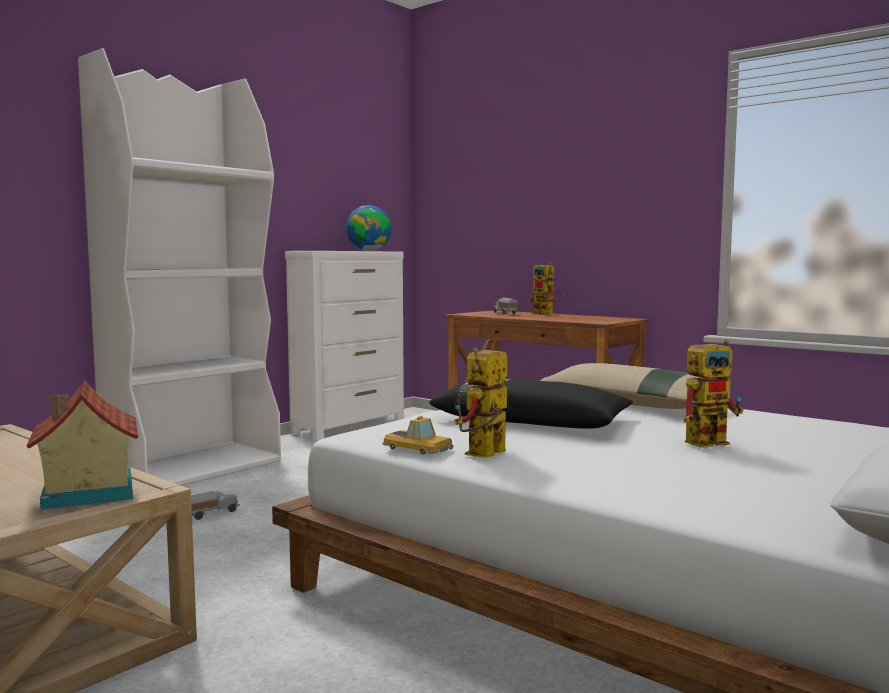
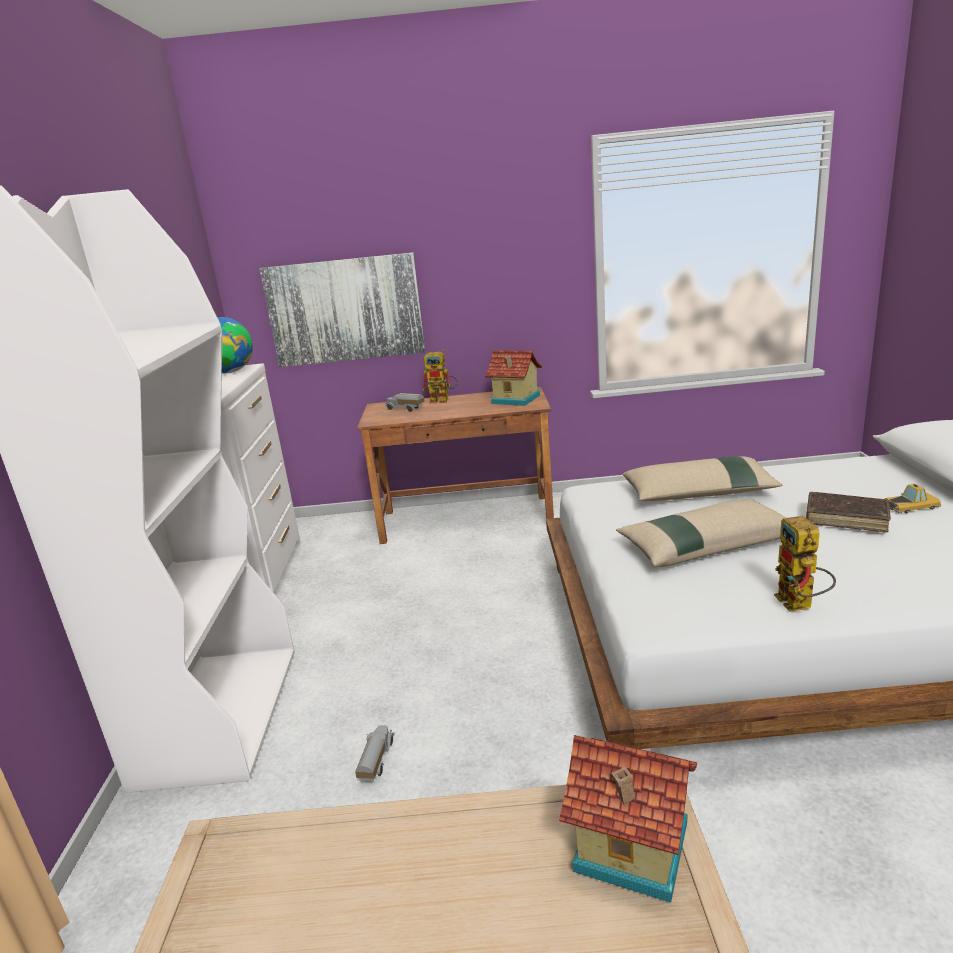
camera: 40 degrees left, 15 degrees up
(418, 448) = (745, 621): toy car -> toy car (911, 506)
(491, 221) = (345, 310): none -> picture
(531, 421) = (705, 545): black pillow -> beige pillow
(598, 319) = (515, 400): none -> toy house
(711, 441) = (846, 519): toy robot -> brown book

